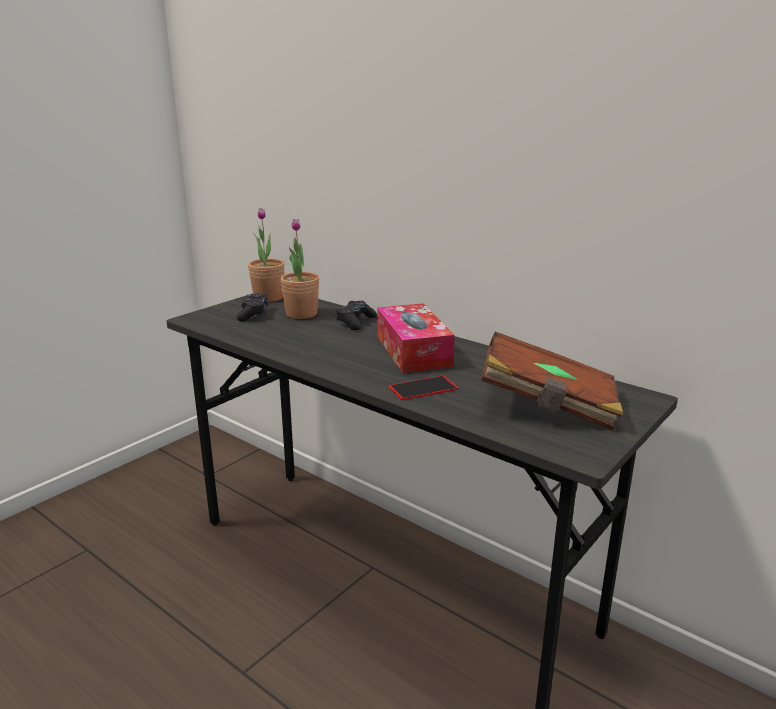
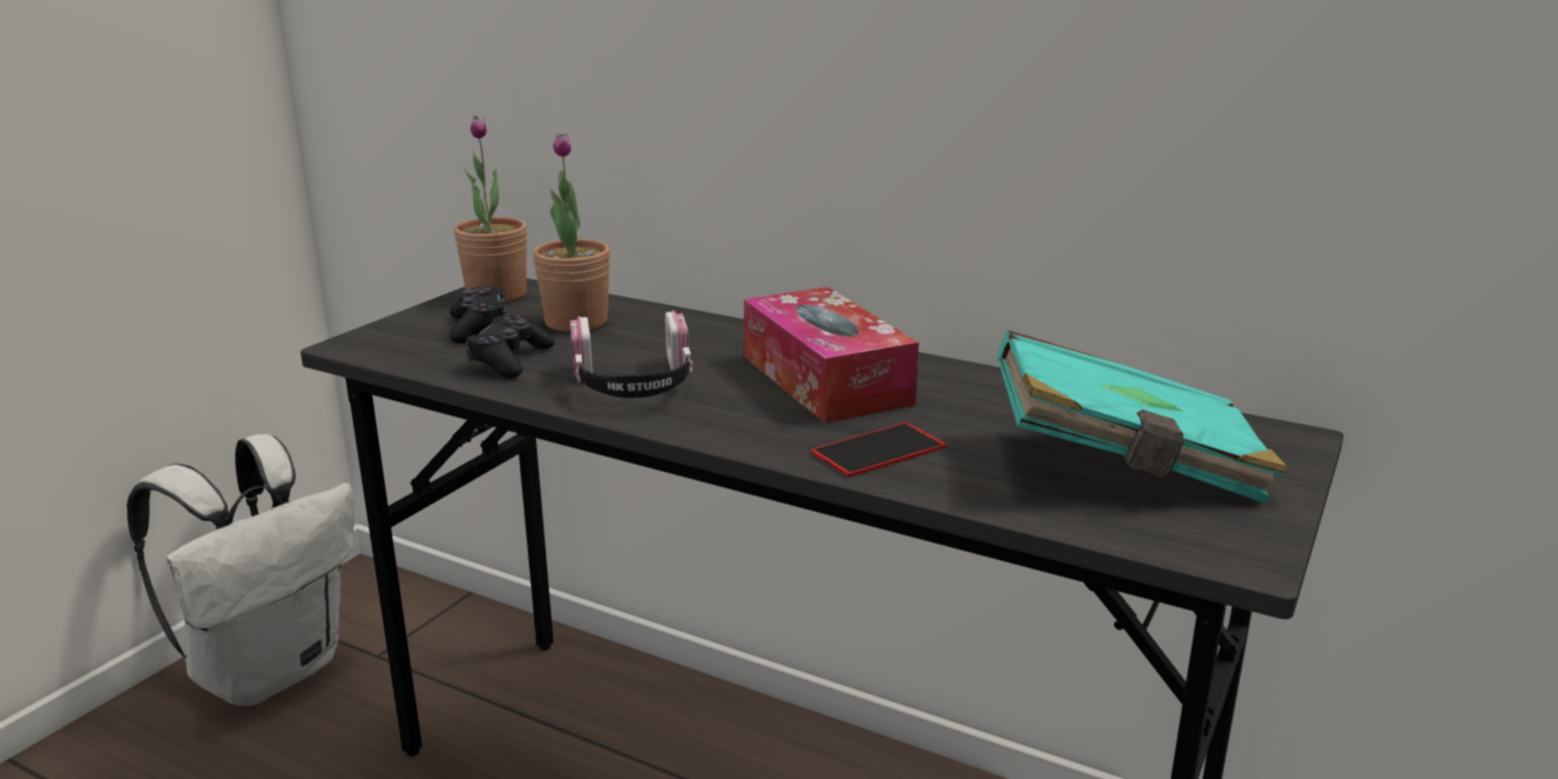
camera: 10 degrees left, 0 degrees up
(156, 477) = (271, 670): none -> white backpack
(316, 347) = (634, 385): none -> headphones
(355, 322) = (689, 331): black game controller -> black game controller (510, 360)
(548, 406) = (1127, 466): brown book -> turquoise book

